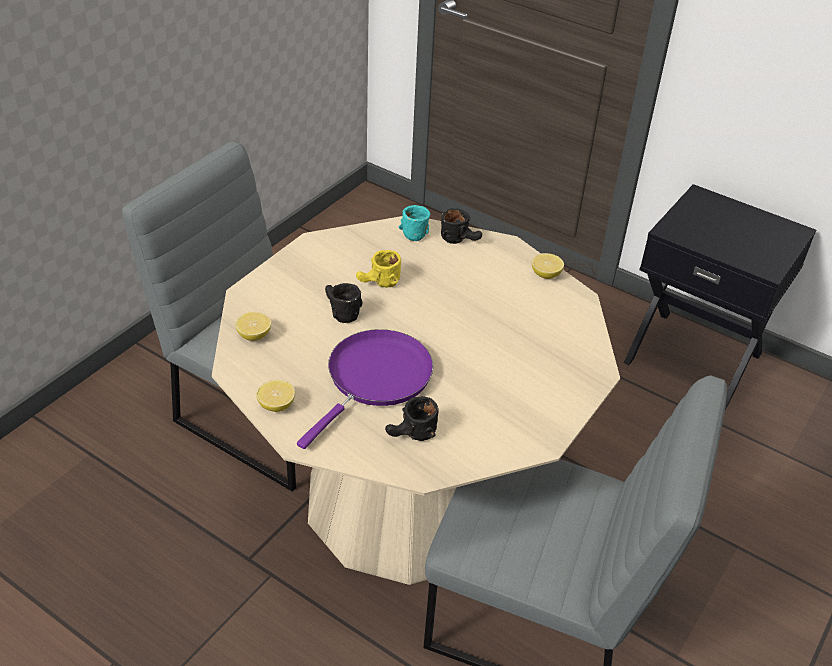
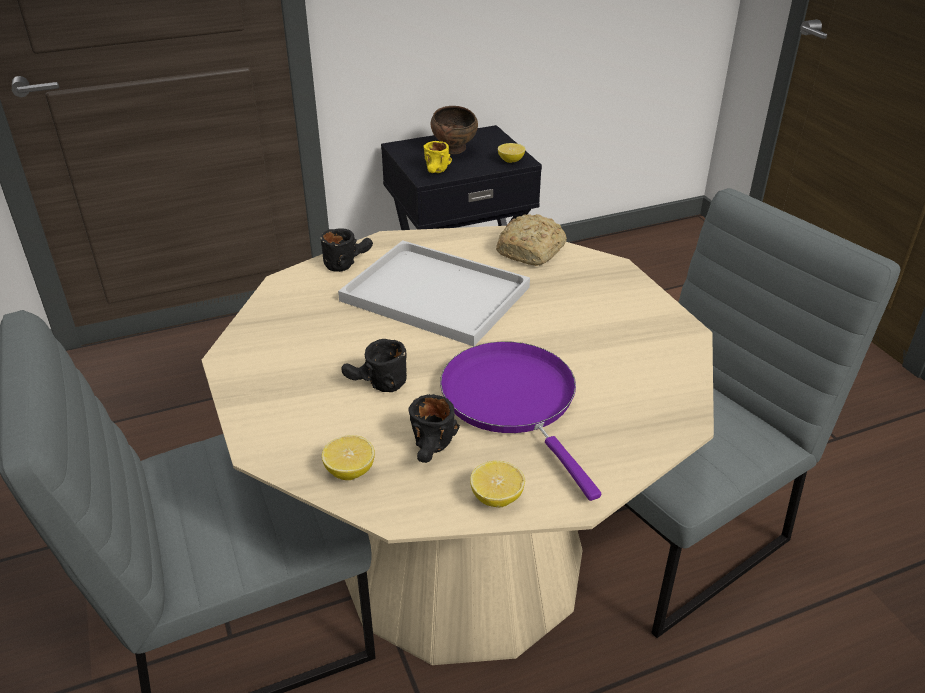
camera: 55 degrees left, 5 degrees down
(379, 284) = (359, 339): yellow mug -> yellow mug (436, 172)
(411, 436) = (623, 410): black mug -> black mug (433, 451)
(415, 230) = (298, 282): turquoise mug -> none
(465, 297) = (439, 294): none -> white tray
(545, 275) = (454, 238): lemon -> lemon (511, 161)
(572, 320) = (532, 251): none -> bread
(734, 226) = (455, 151): none -> brown bowl

